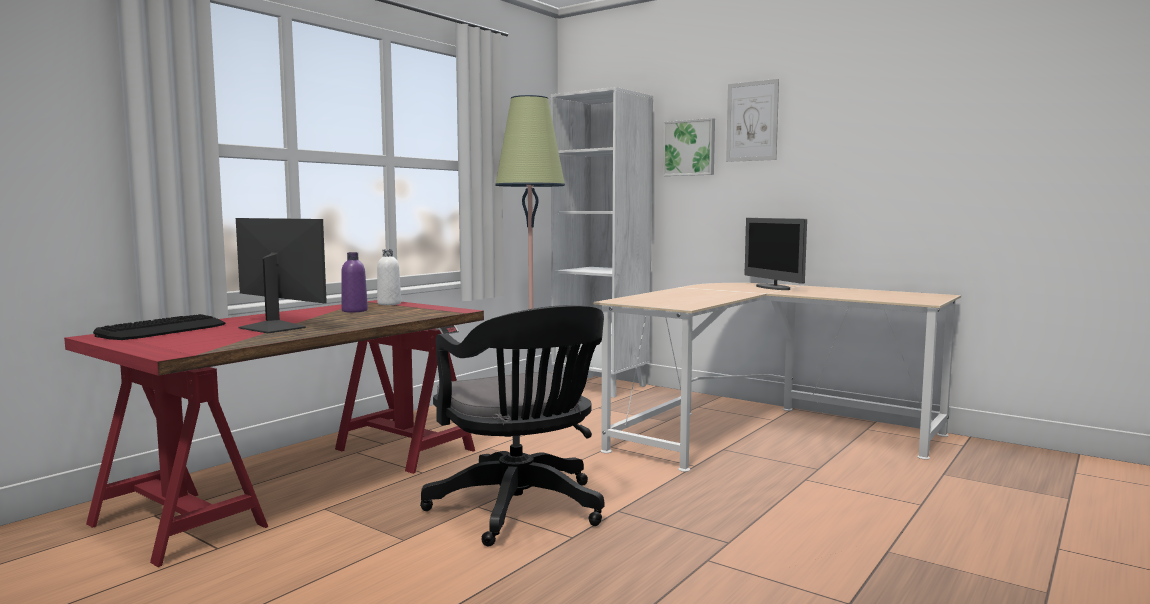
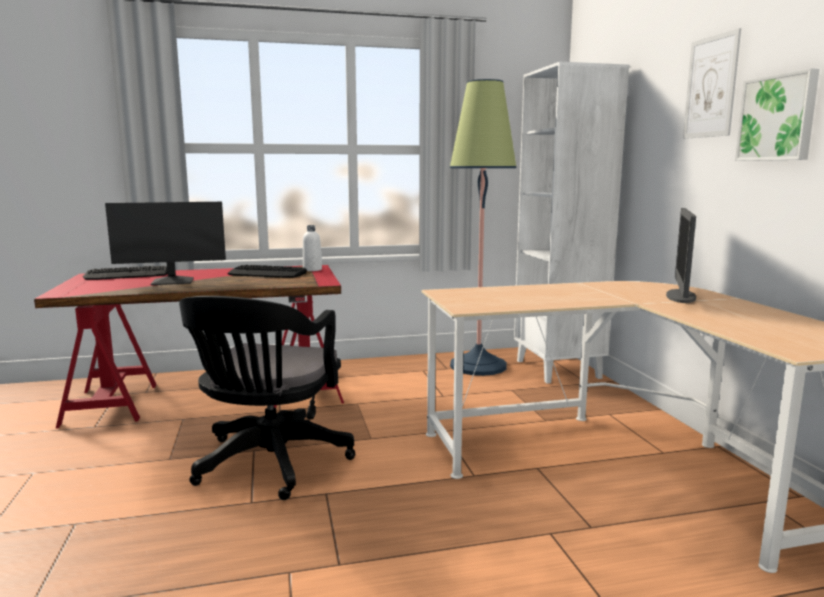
camera: 40 degrees right, 5 degrees up
(273, 327) = (172, 282): monitor -> monitor turned 90 degrees clockwise
(354, 311) = (267, 273): purple bottle -> keyboard
(689, 148) = (655, 123): picture -> picture (778, 118)

